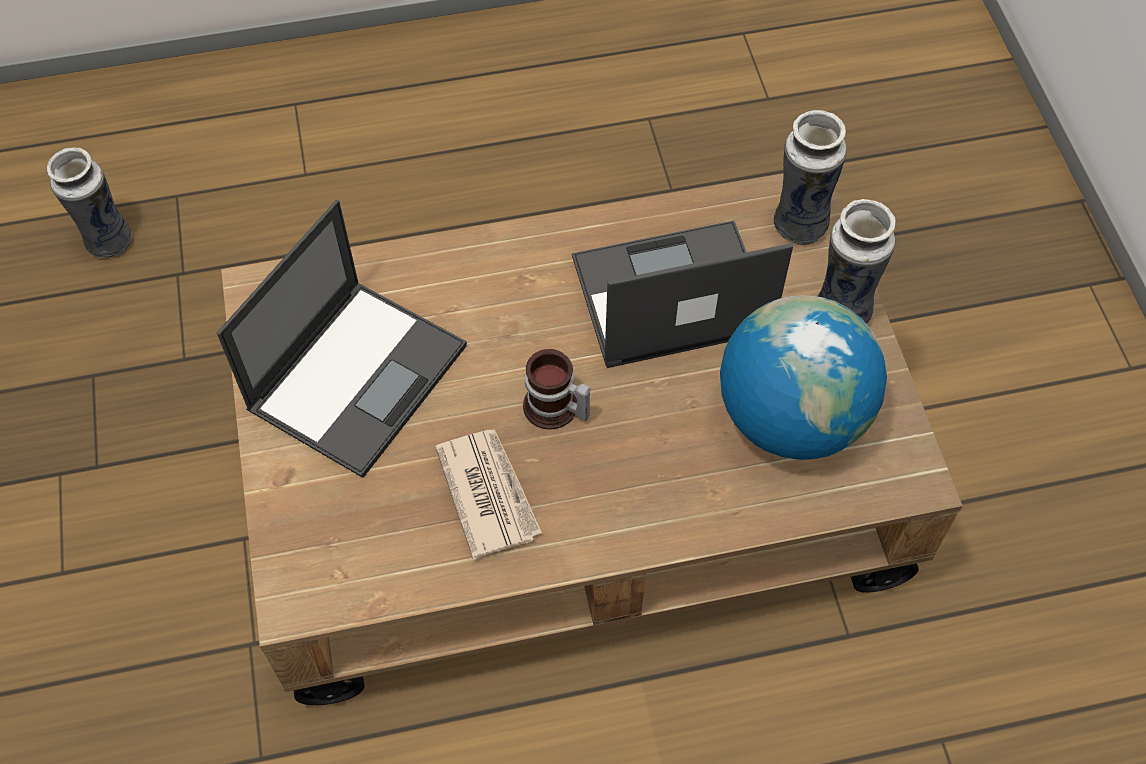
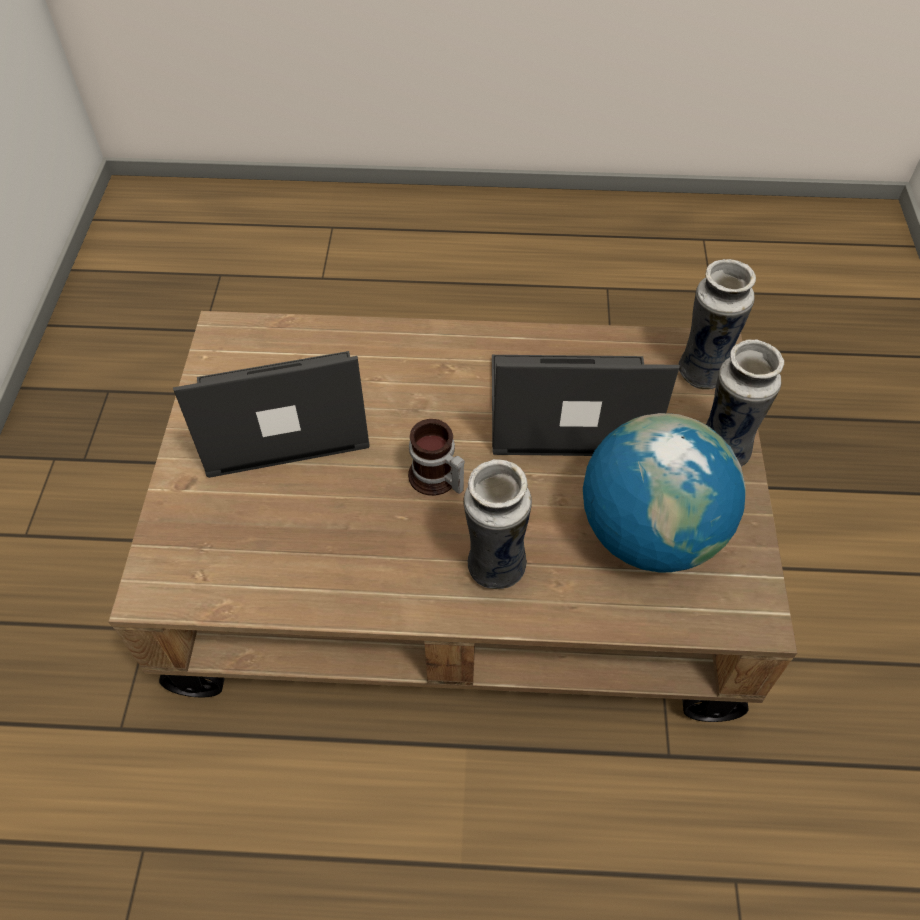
camera: 15 degrees right, 5 degrees down
(108, 242) = (157, 297): vase -> vase (494, 567)
(359, 375) = (279, 415): laptop -> laptop turned 150 degrees counterclockwise
(488, 493) = (353, 536): newspaper -> none

